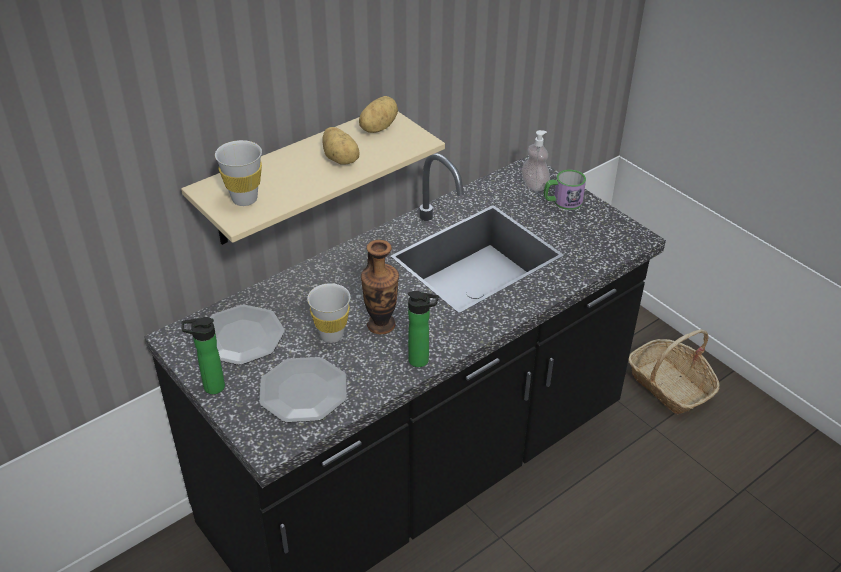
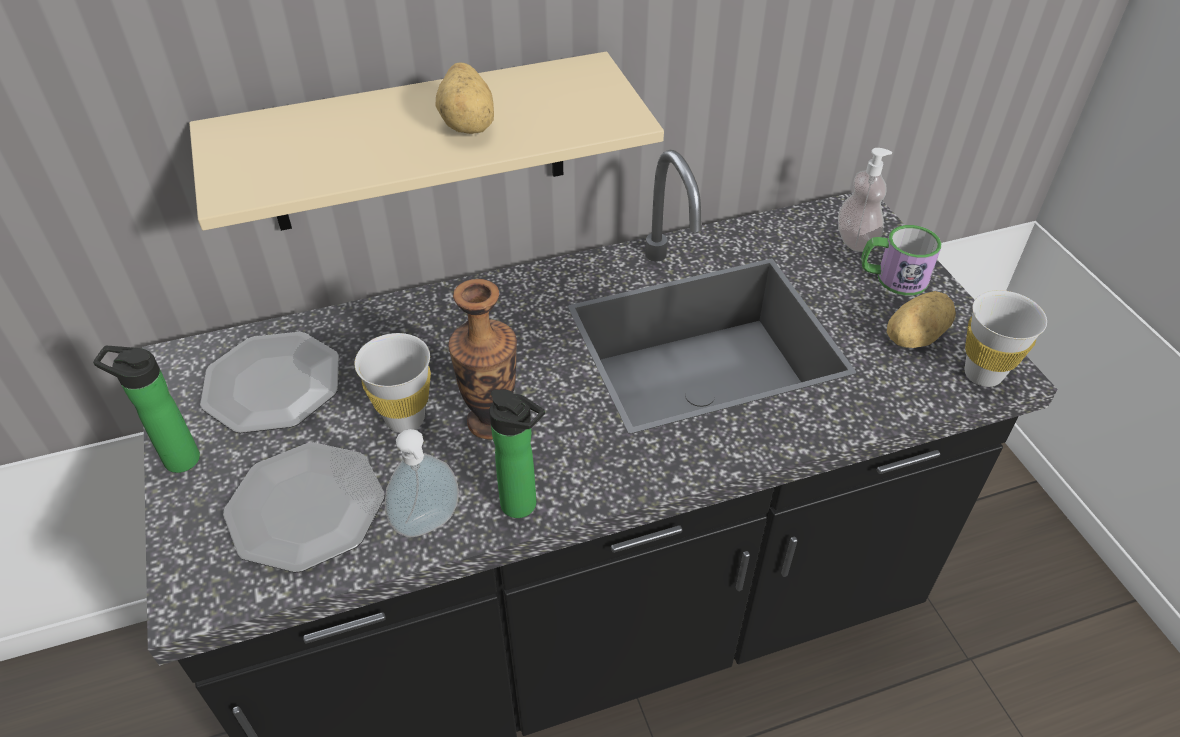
camera: 20 degrees right, 5 degrees up
(244, 199) = (267, 159): white cup -> white cup (983, 374)
(377, 127) = (563, 83): potato -> potato (912, 336)
(377, 382) = (429, 526): none -> soap dispenser
(670, 385) = (1019, 595): basket -> none

